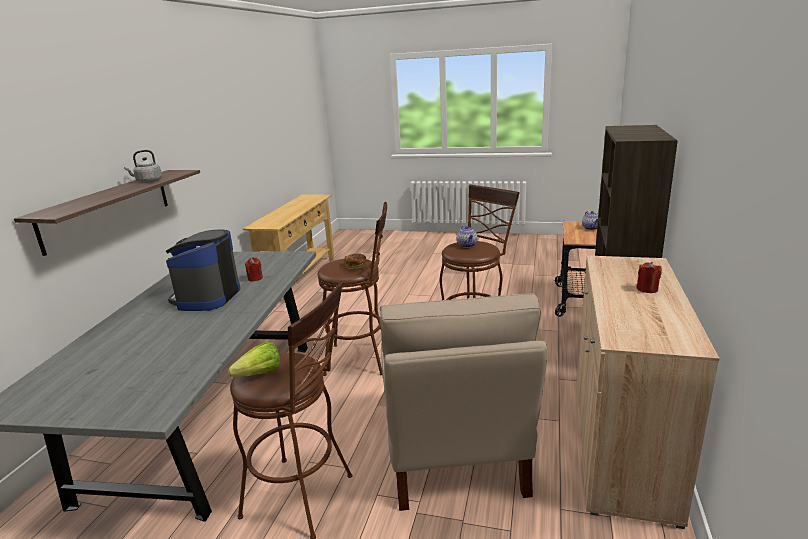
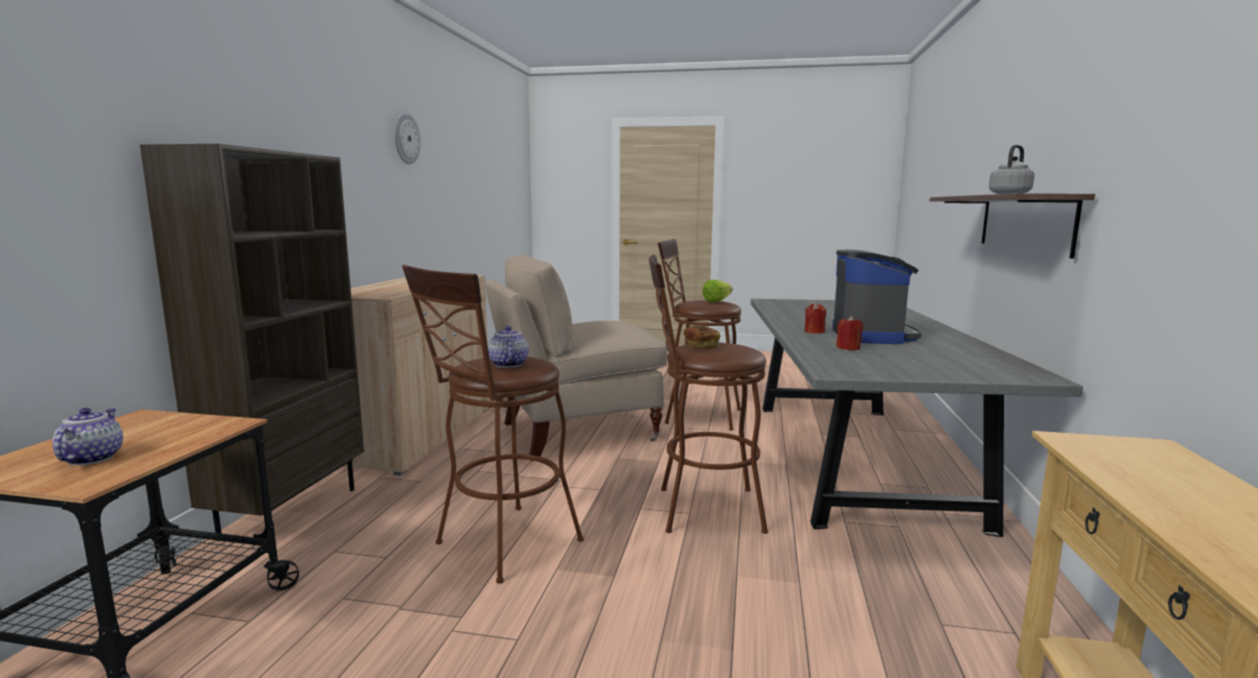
camera: 175 degrees right, 10 degrees down
(453, 452) = (576, 432): beige chair -> beige chair turned 105 degrees counterclockwise
(647, 289) = (393, 285): red candle -> red candle (814, 331)
(764, 136) = (406, 139): none -> wall clock

